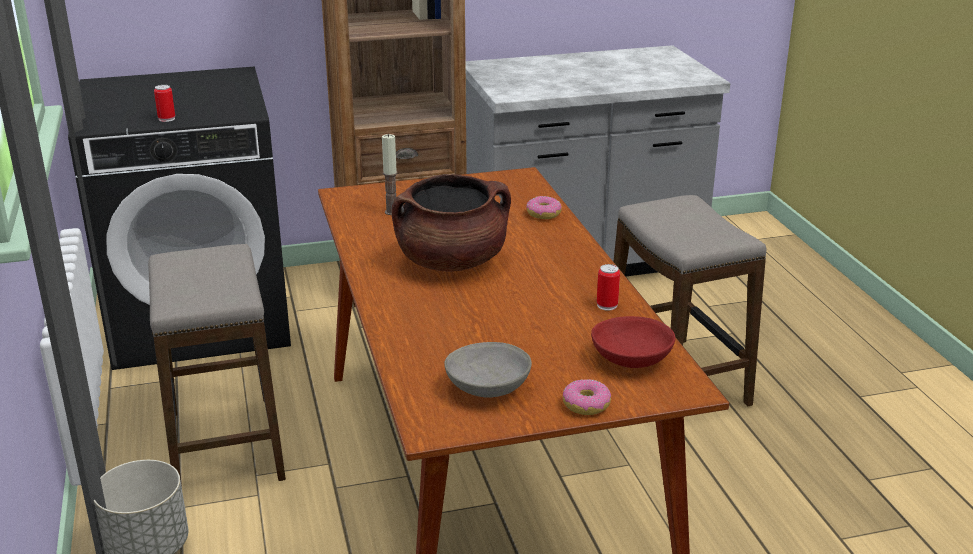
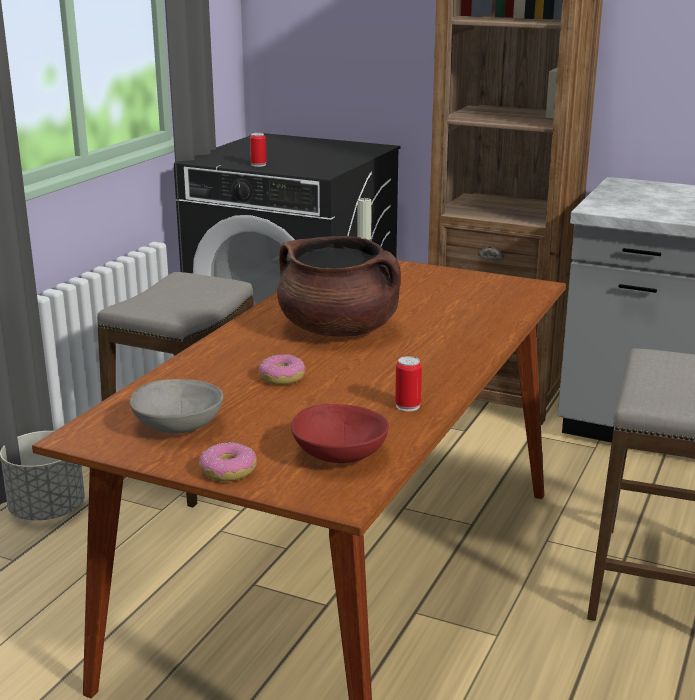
camera: 40 degrees right, 5 degrees down
(543, 214) = (496, 319): donut -> donut (282, 377)

